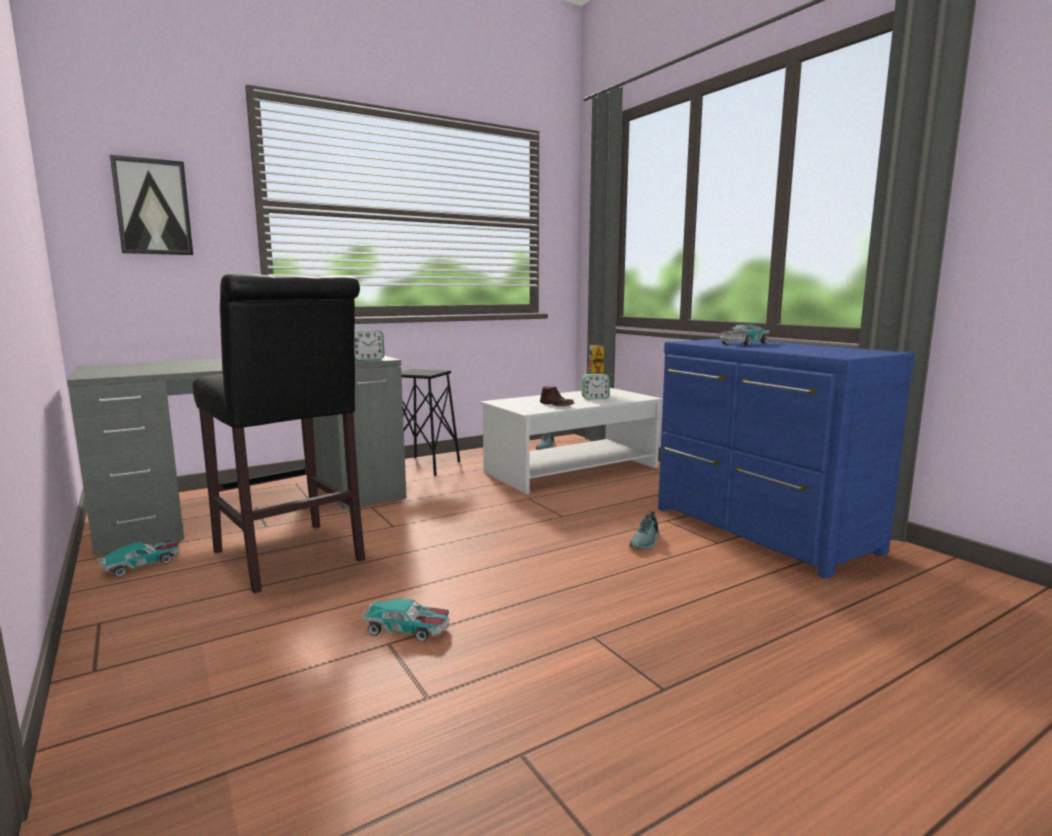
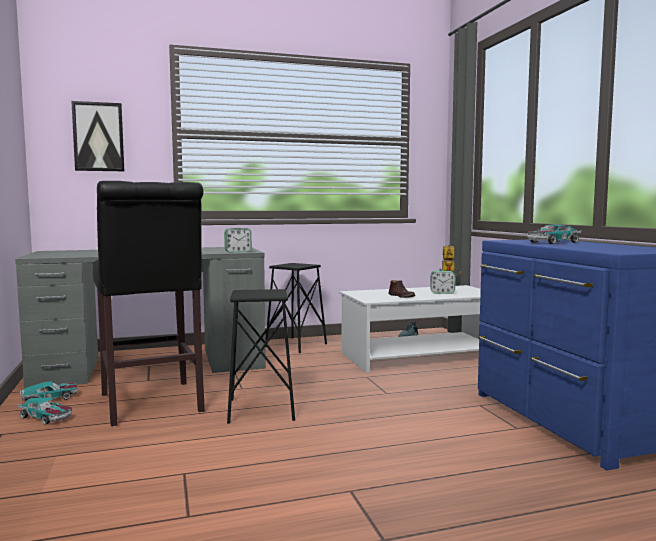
camera: 15 degrees right, 5 degrees down
(407, 629) = (204, 465): toy car -> toy car (46, 417)
(434, 550) = (262, 409): none -> black stool
(646, 542) = (448, 421): shoe -> none

